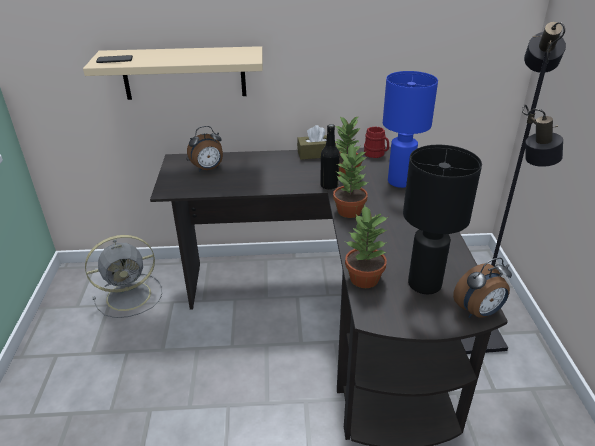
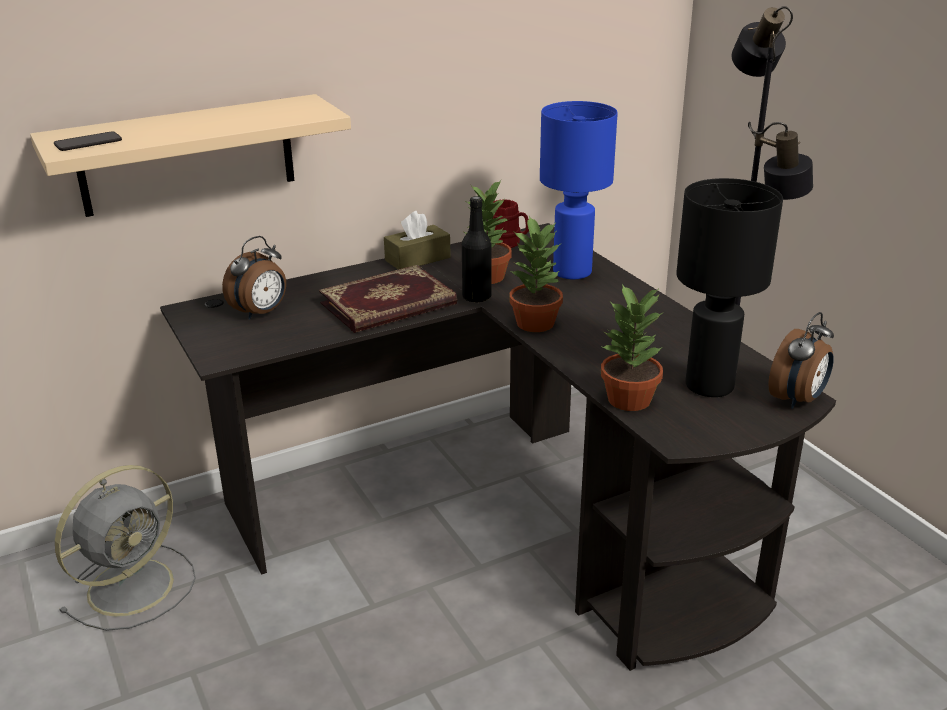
camera: 25 degrees left, 5 degrees down
(277, 179) = (389, 305): none -> book

